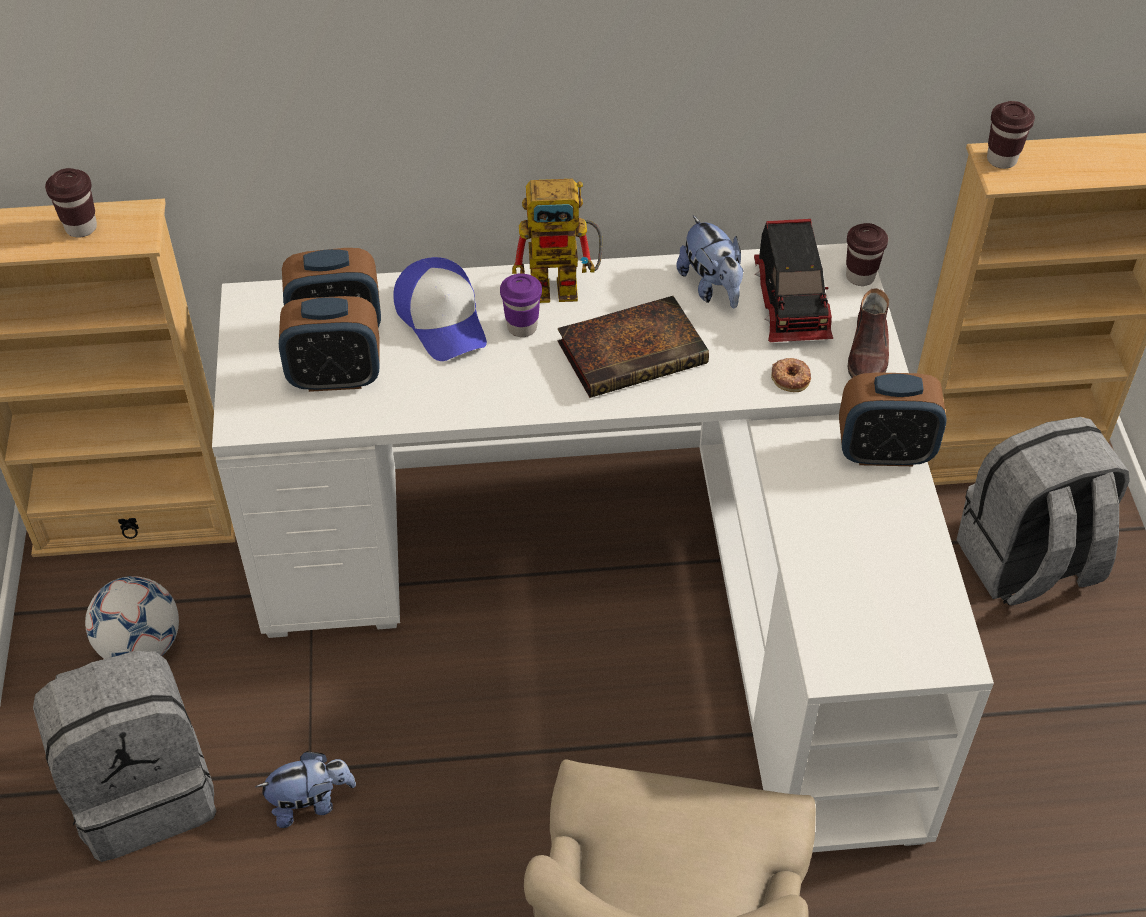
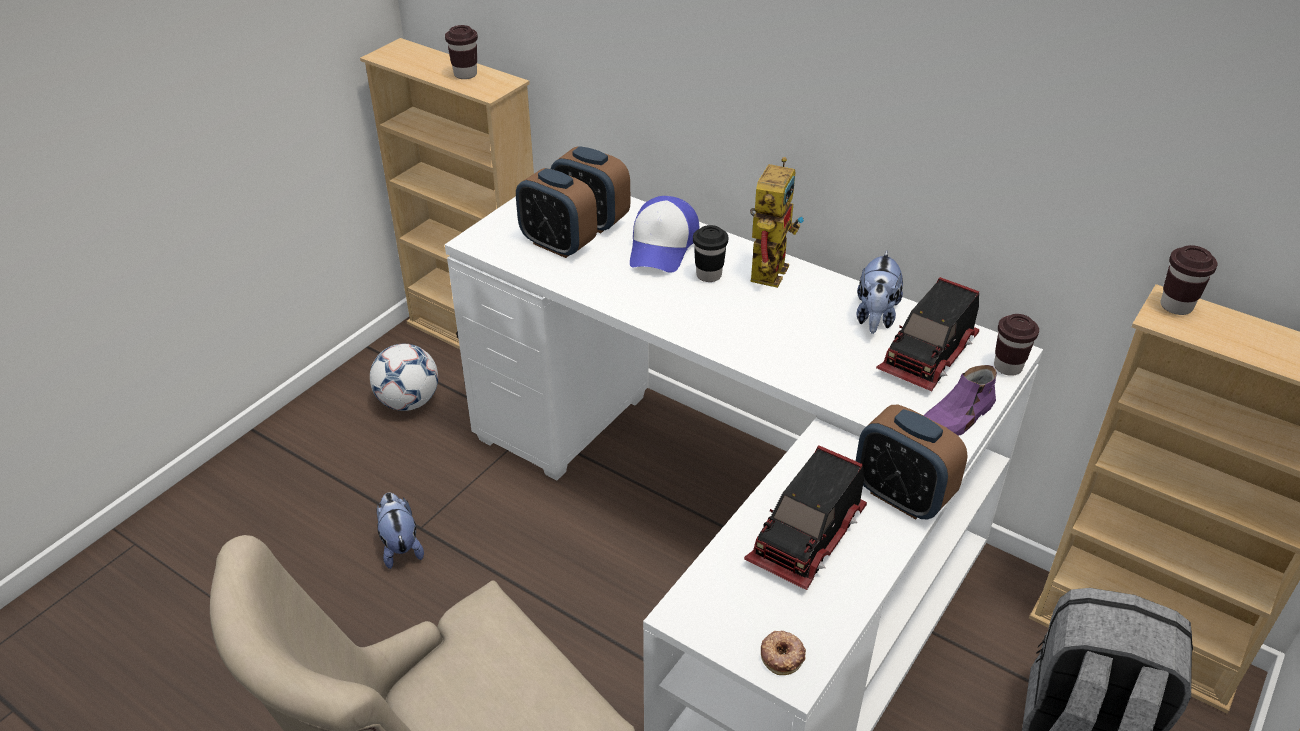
camera: 40 degrees right, 10 degrees down
(143, 790) = (325, 477): grey backpack -> none
(311, 803) = (400, 546): plush toy -> plush toy turned 135 degrees counterclockwise
(522, 327) = (709, 275): purple cup -> black cup
(565, 286) = (768, 266): toy robot -> toy robot turned 105 degrees counterclockwise
(635, 351) = (770, 326): book -> none
(790, 377) = (870, 401): donut -> donut (782, 655)
(854, 537) = (808, 538): none -> toy truck
(868, 352) = (956, 418): brown shoe -> purple shoe

